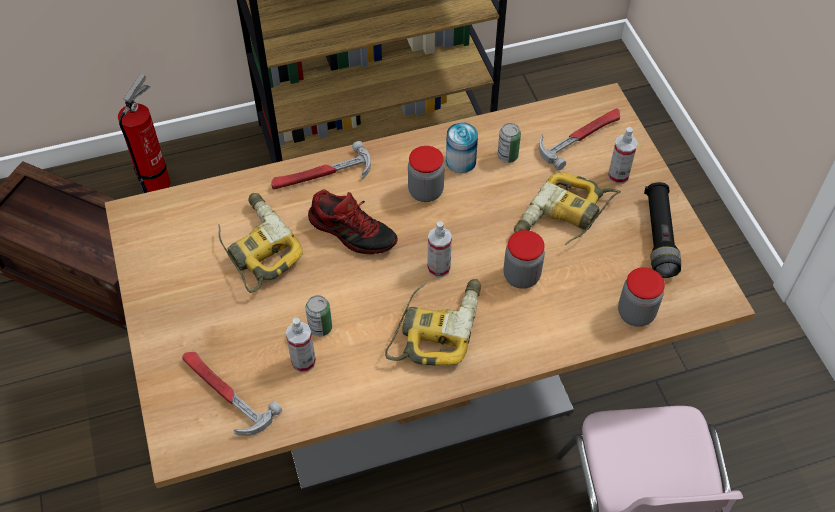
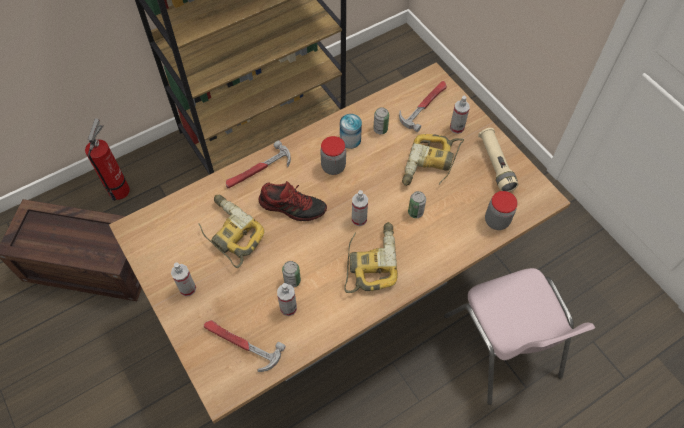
camera: 15 degrees left, 5 degrees up
(178, 305) = (187, 288): none -> spray bottle
(521, 276) = (415, 212): jar -> can
(659, 237) = (495, 164): black flashlight -> beige flashlight

